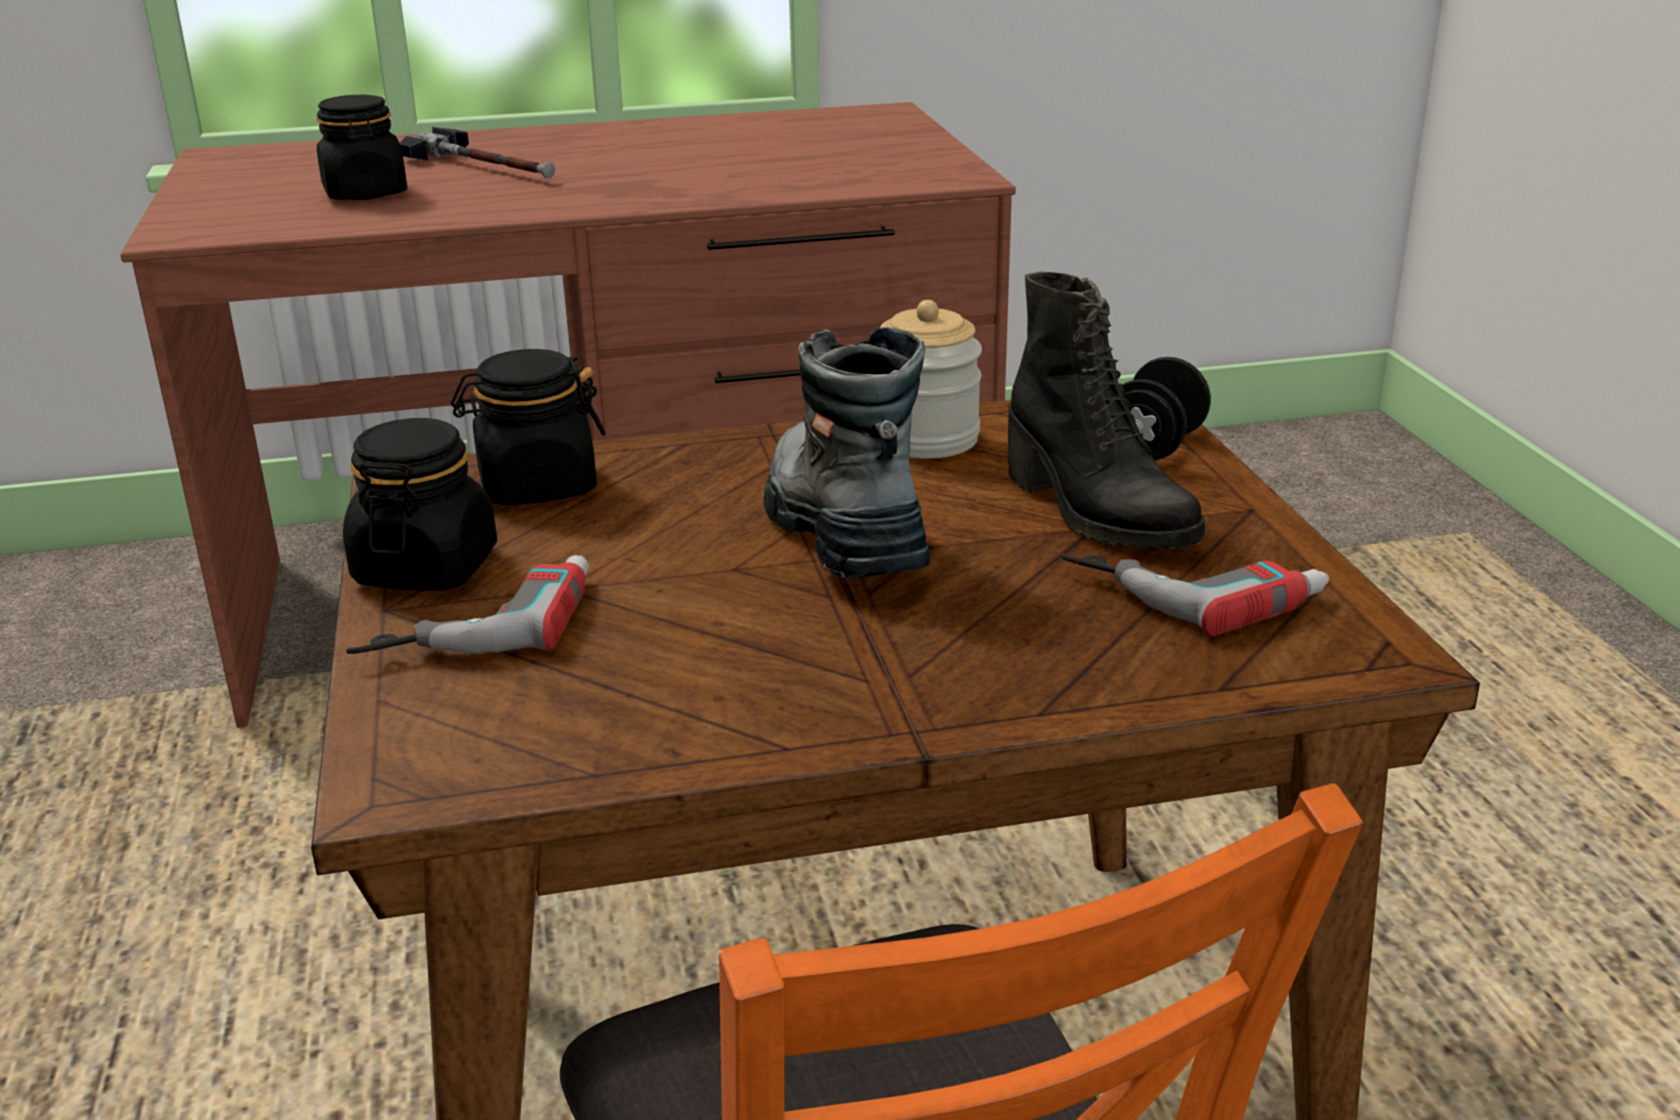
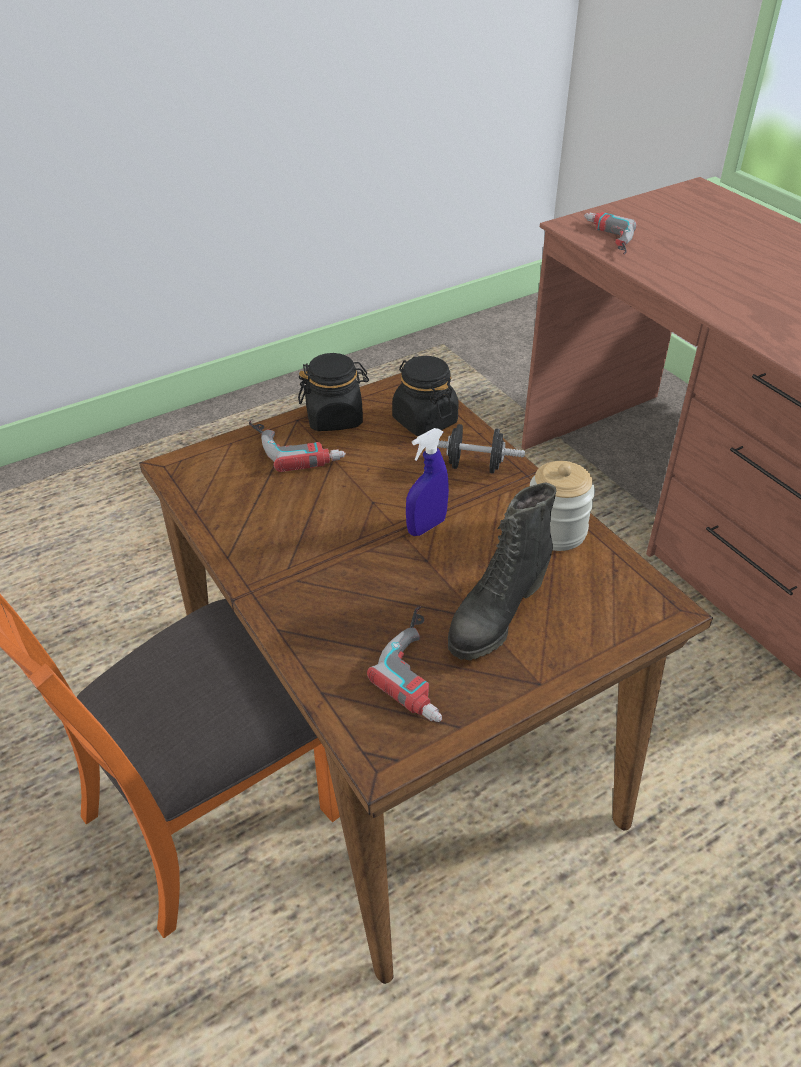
camera: 70 degrees right, 15 degrees up
(261, 225) = (604, 239): none -> power drill
(366, 193) = (679, 247): black jar -> none
(484, 167) = (761, 263): hammer -> none
(843, 532) = (426, 526): boot -> blue spray bottle
(1154, 447) = (604, 627): black dumbbell -> black dumbbell (474, 466)

